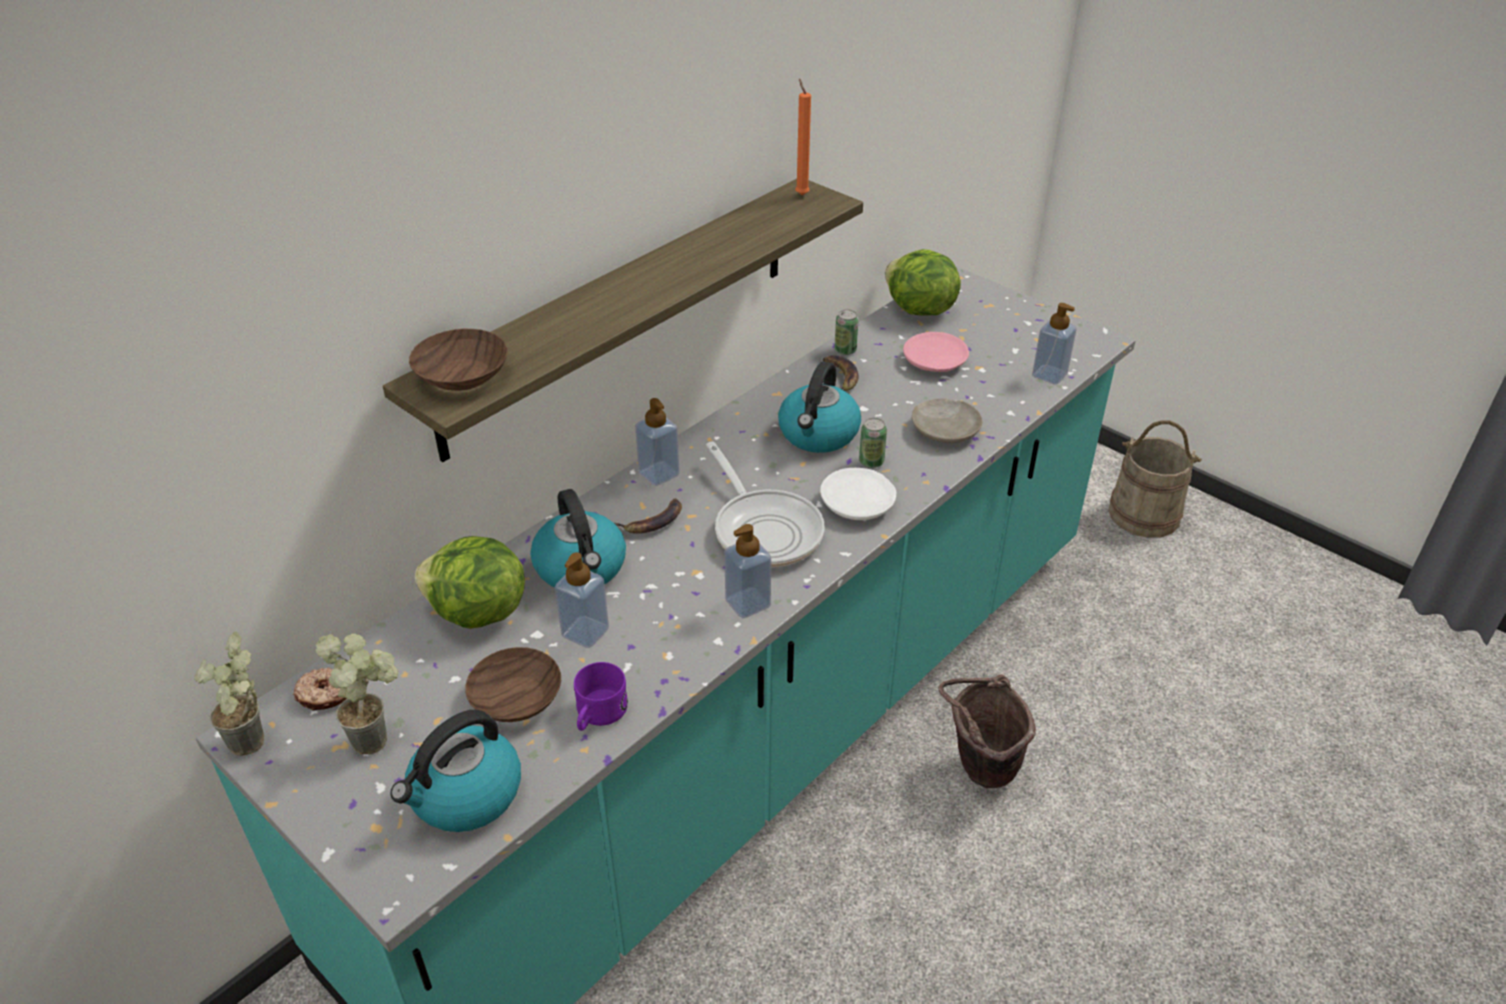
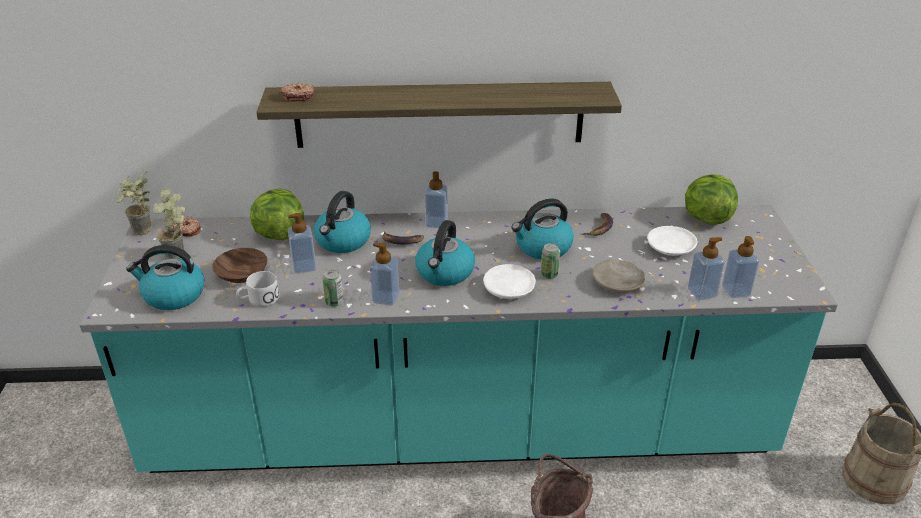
camera: 45 degrees right, 5 degrees down
(463, 374) = (298, 96): brown bowl -> donut
(598, 715) = (258, 300): purple mug -> white mug
(764, 529) = (445, 273): frying pan -> kettle
(801, 194) = (593, 89): orange candle -> none
(845, 350) = (625, 217): can -> can (334, 302)
(934, 362) = (670, 247): pink plate -> white plate
(1027, 394) = (701, 293): none -> soap dispenser

